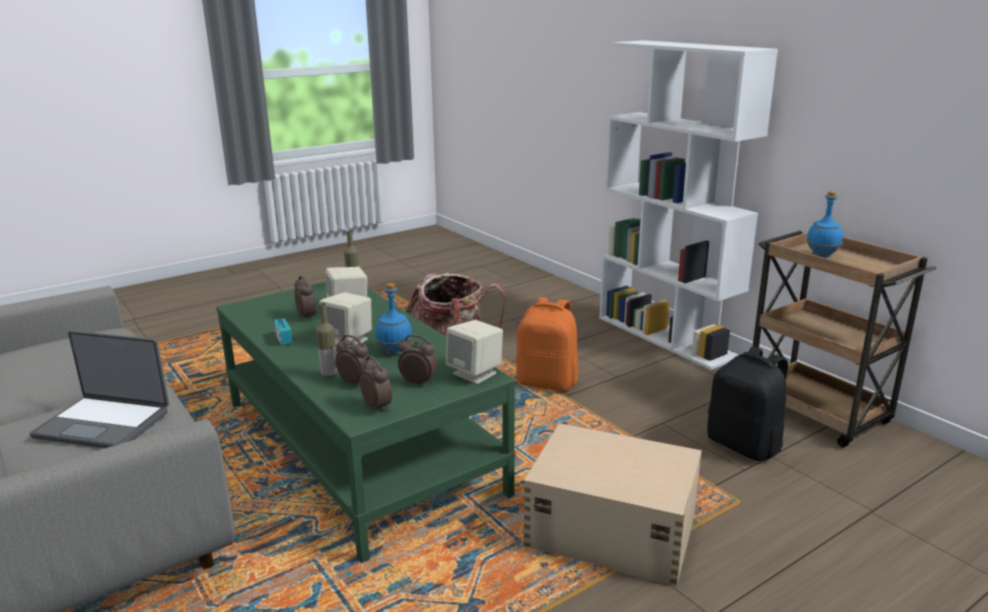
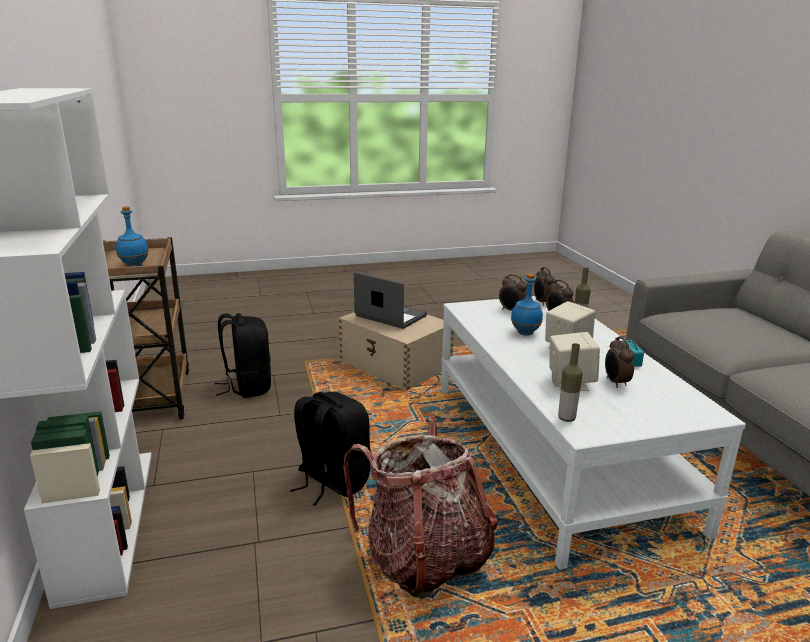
camera: 160 degrees left, 0 degrees up
(104, 423) = (733, 329): laptop -> laptop (389, 316)
(358, 446) = (554, 452): green coffee table -> white coffee table
(475, 373) = (468, 309): beige speaker -> none
(547, 382) = (331, 482): orange backpack -> black backpack

